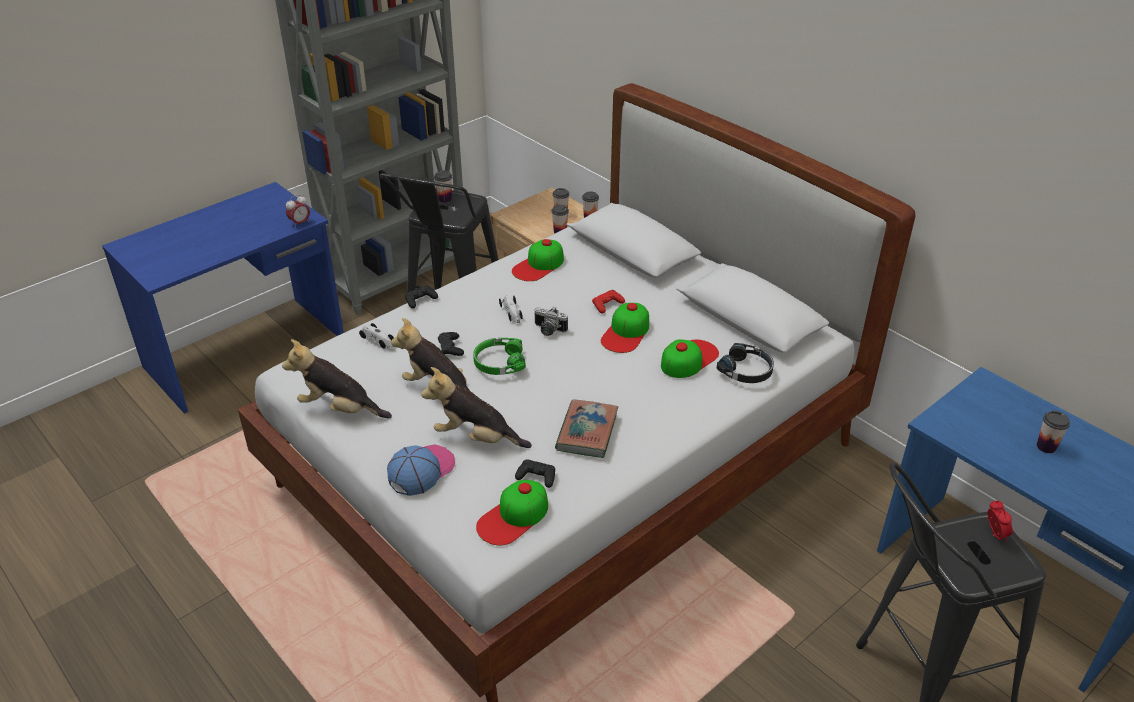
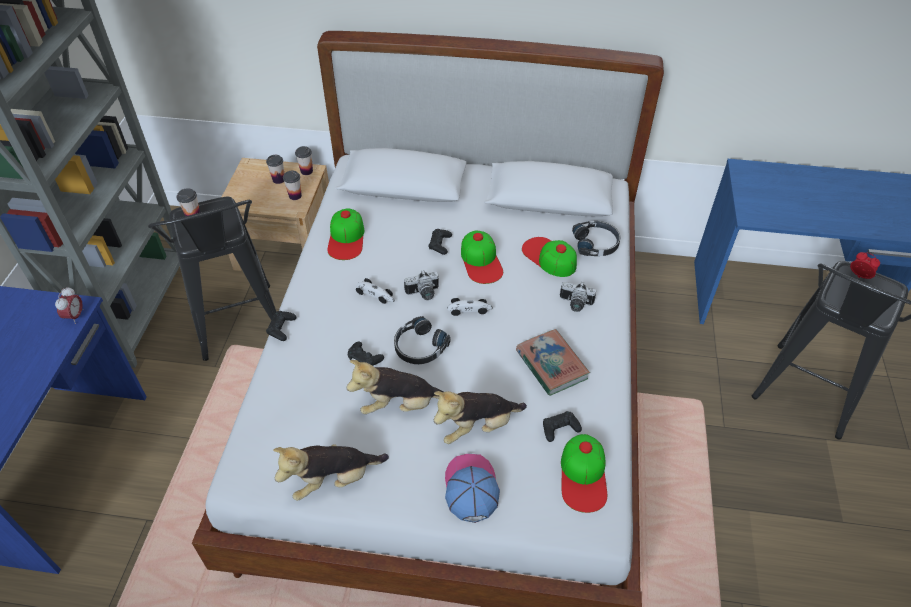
camera: 40 degrees left, 10 degrees up
(378, 340) = (292, 390): toy car -> toy car (469, 309)
(499, 362) = (419, 347): green headphones -> black headphones
(607, 305) = (440, 244): red game controller -> black game controller
(666, 404) = (575, 304): none -> camera
(689, 358) = (549, 257): cap -> cap turned 45 degrees counterclockwise
(1046, 446) = (819, 196): cup -> none

